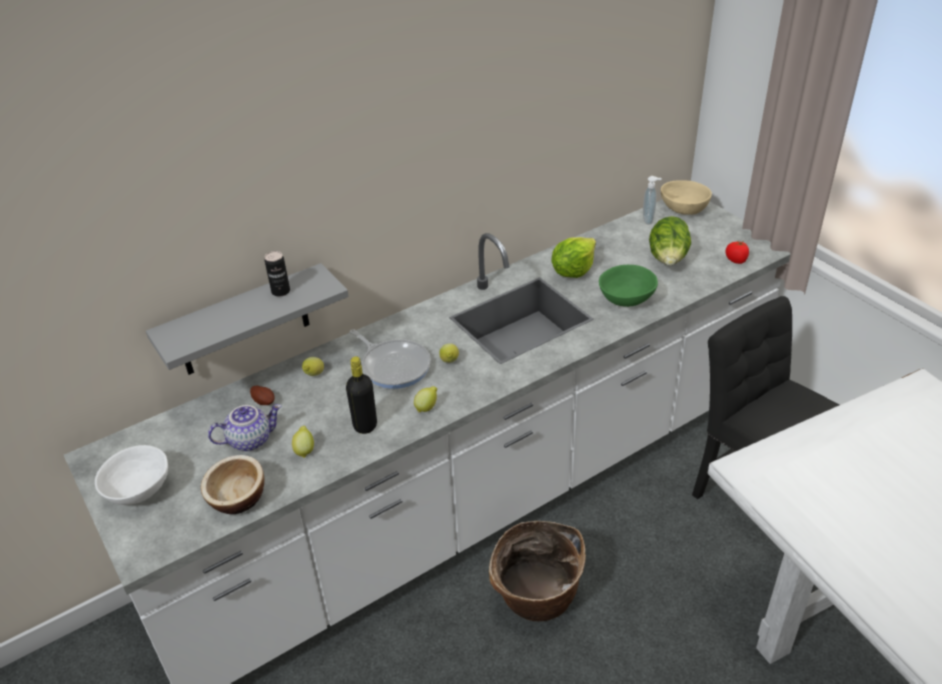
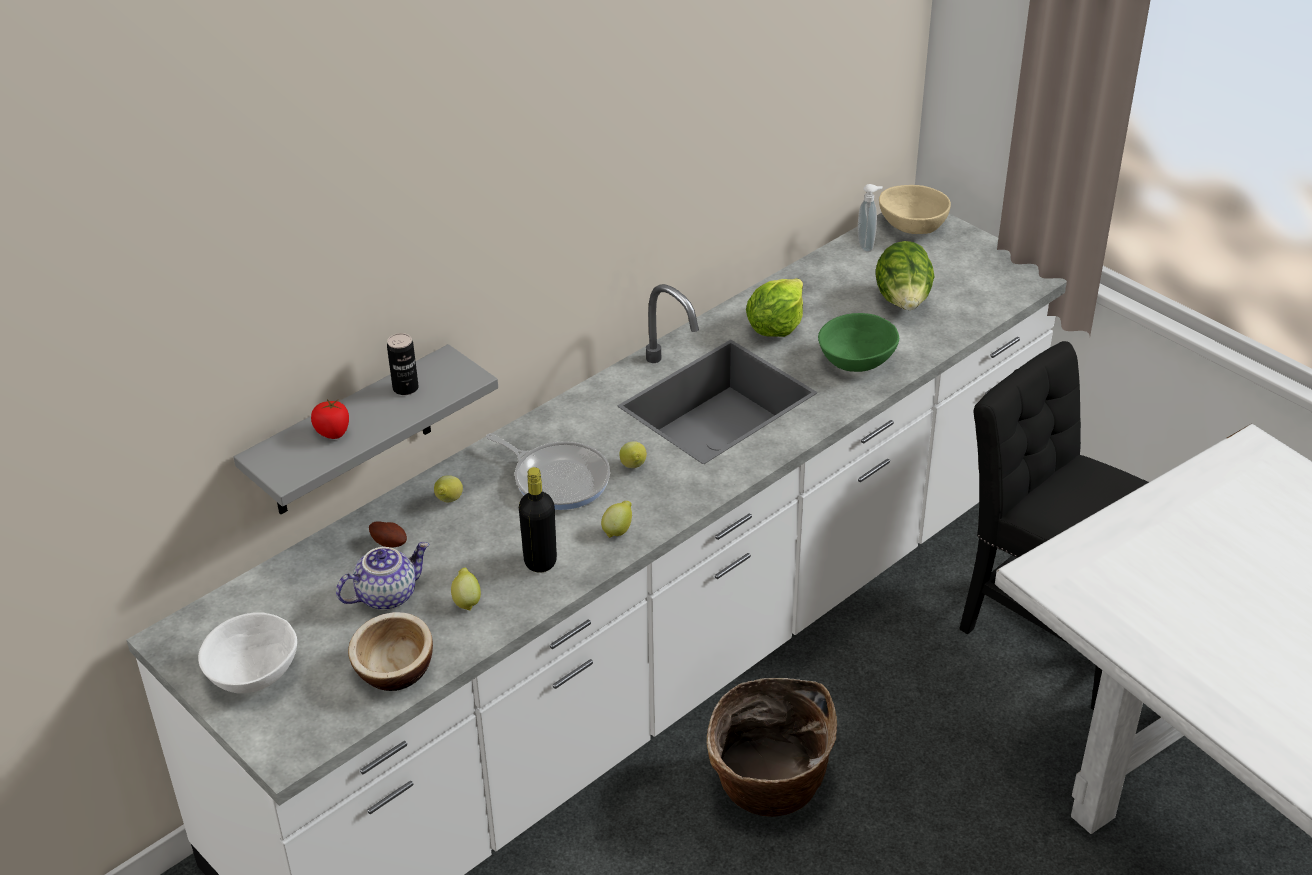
camera: 10 degrees left, 0 degrees up
(736, 260) = (995, 295): tomato -> tomato (333, 432)

